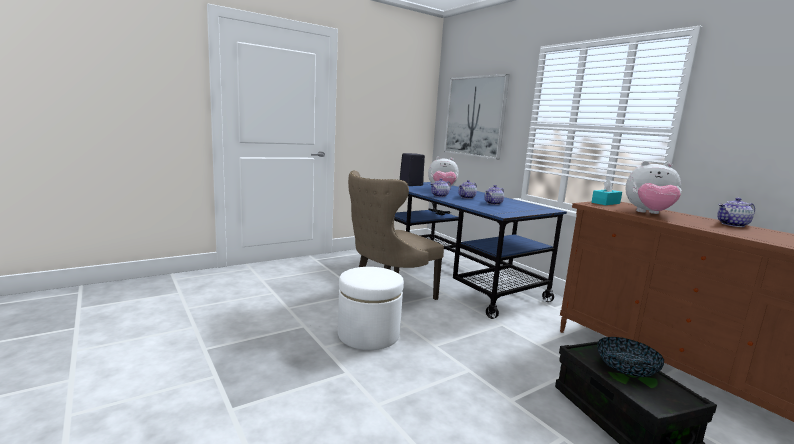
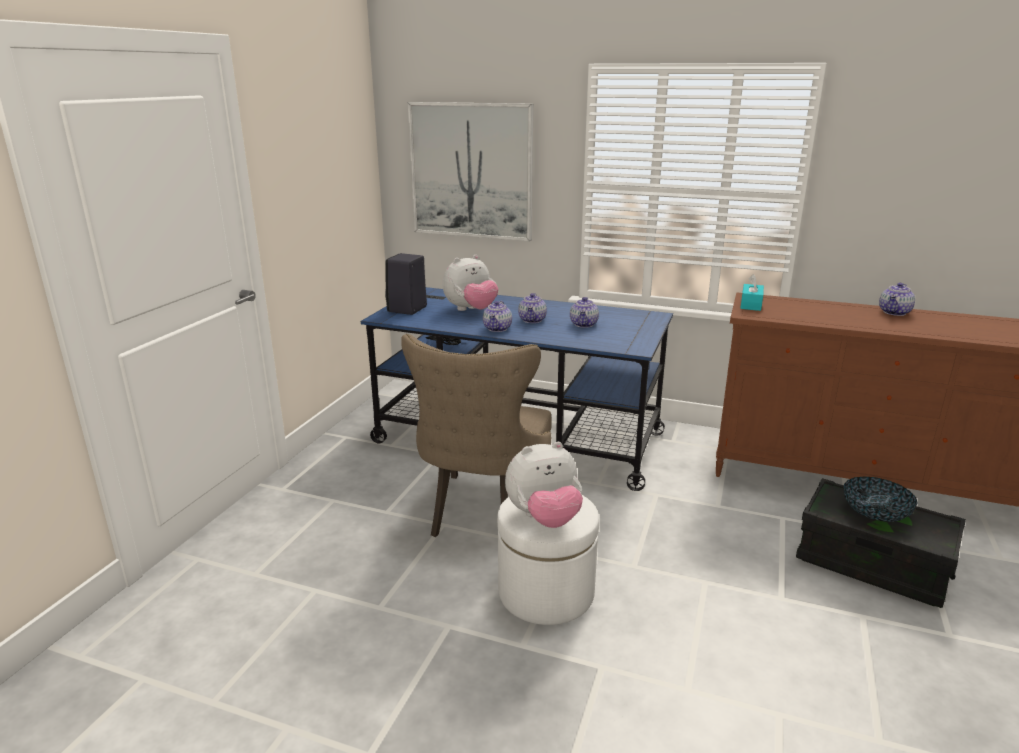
camera: 35 degrees left, 10 degrees up
(649, 213) = (818, 315): plush toy -> plush toy (544, 518)

